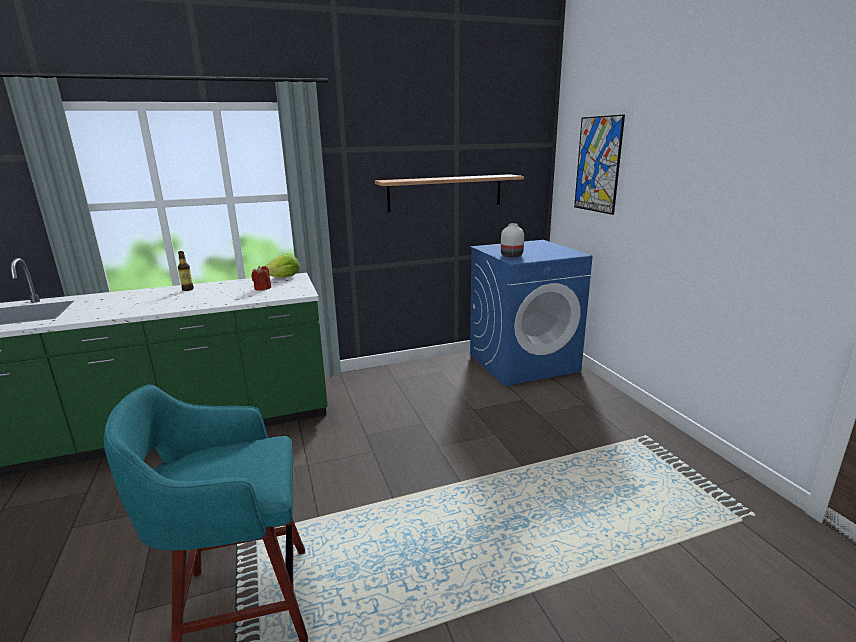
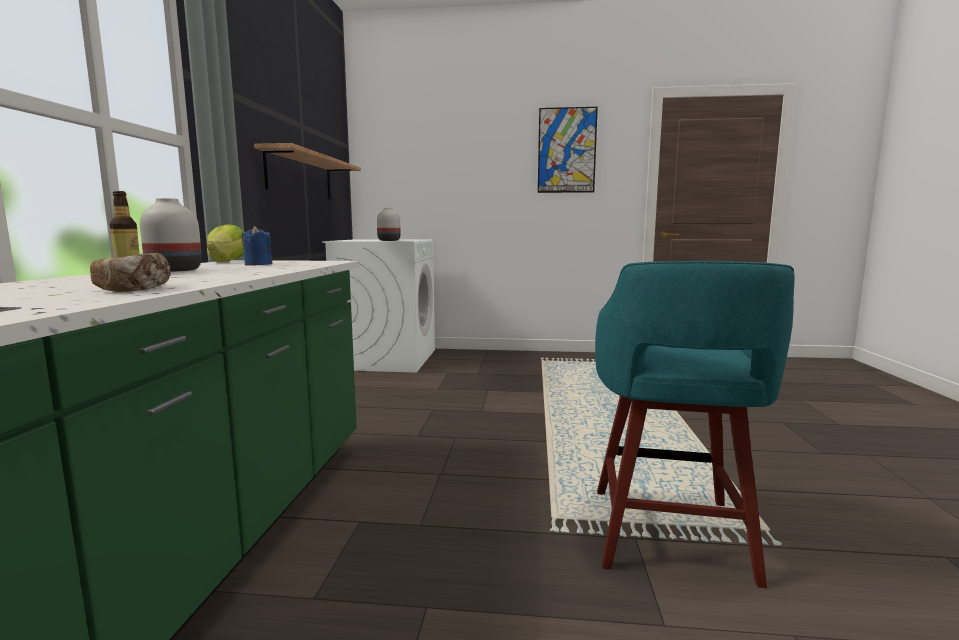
camera: 65 degrees left, 10 degrees down
(112, 311) = (137, 289): none -> bread
(213, 288) = (173, 270): none -> white vase
(262, 288) = (258, 264): red candle -> blue candle
(523, 362) = (386, 359): blue washing machine -> white washing machine
(598, 164) = (417, 162): picture -> picture (566, 150)

